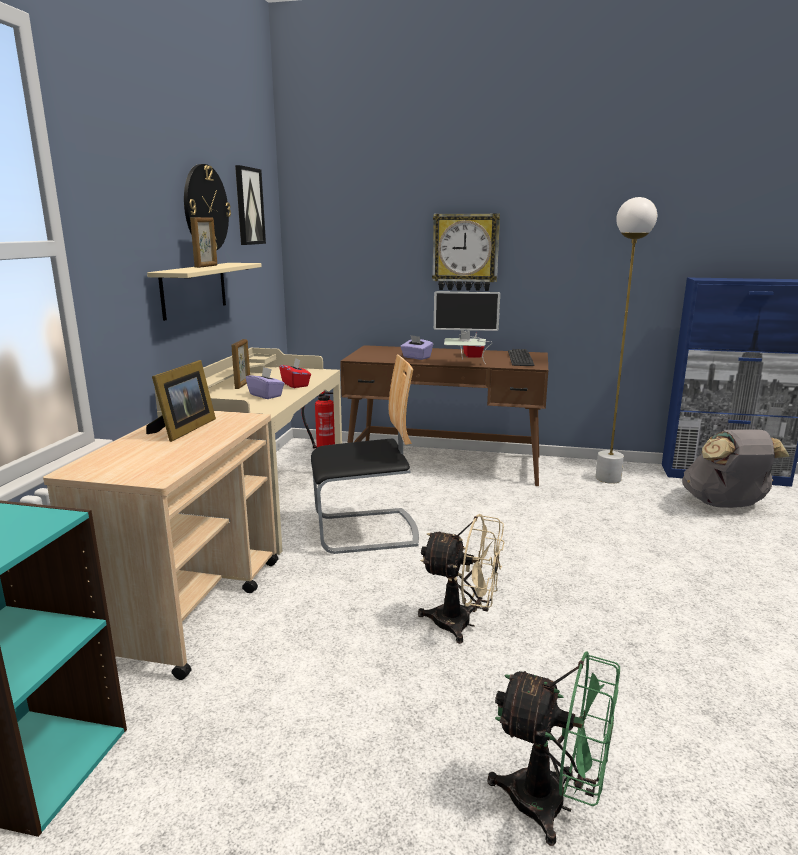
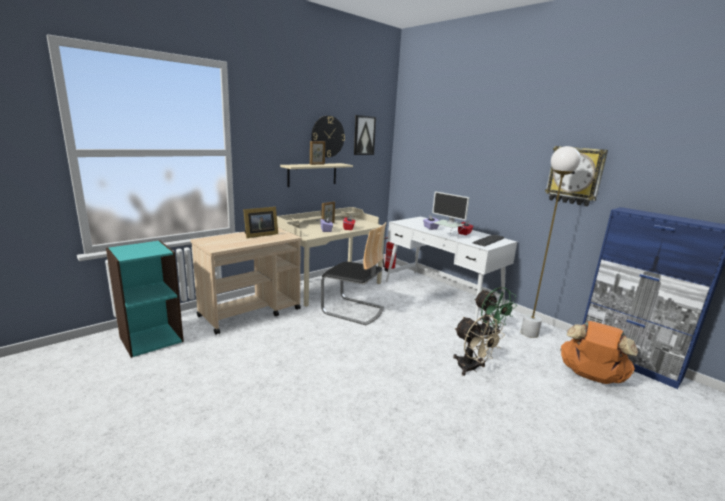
camera: 35 degrees right, 0 degrees up
(445, 463) = (441, 294): brown desk -> white desk
(462, 624) = (333, 363): beige fan -> beige fan (471, 369)
(465, 252) = (478, 170): wall clock -> wall clock (575, 175)
(553, 805) = (263, 438): green fan -> green fan (488, 334)
(725, 505) = (590, 377): grey backpack -> orange backpack

